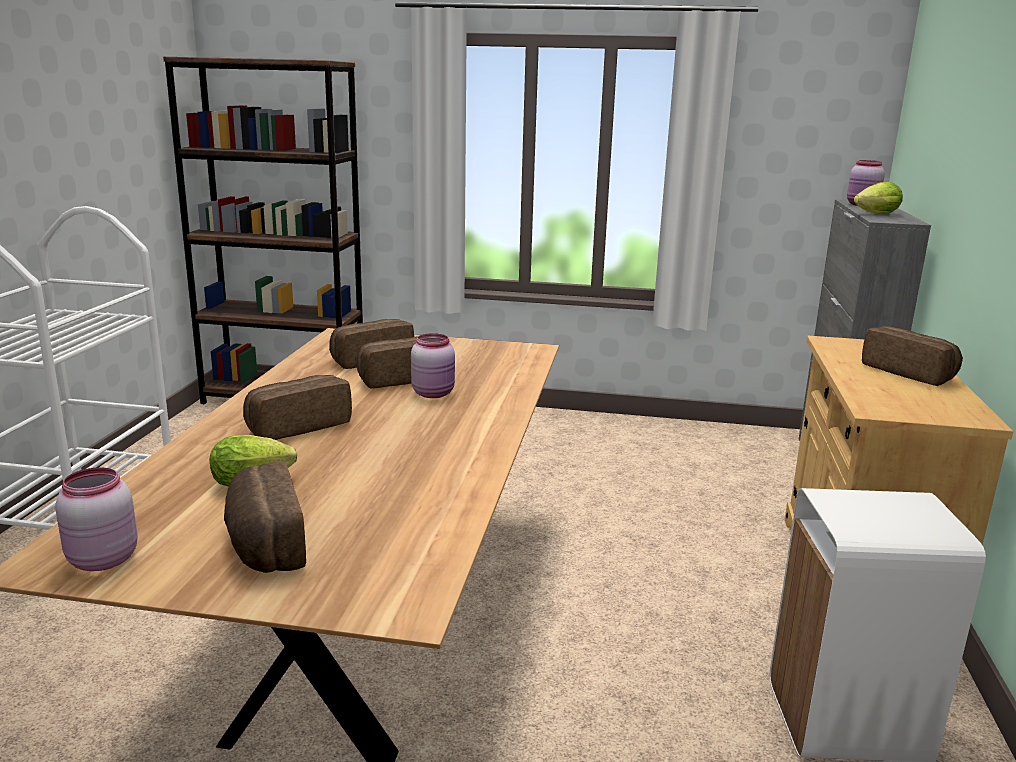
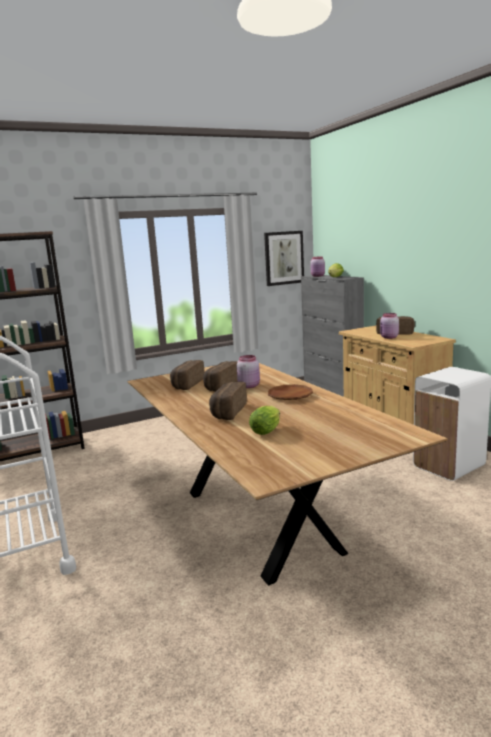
camera: 35 degrees left, 5 degrees down
(100, 560) = (283, 470): pink jar -> pink jar (389, 337)
(263, 544) = (326, 442): bread -> none
(439, 434) = (290, 395): none -> brown plate
(811, 154) = (284, 258): none -> picture

